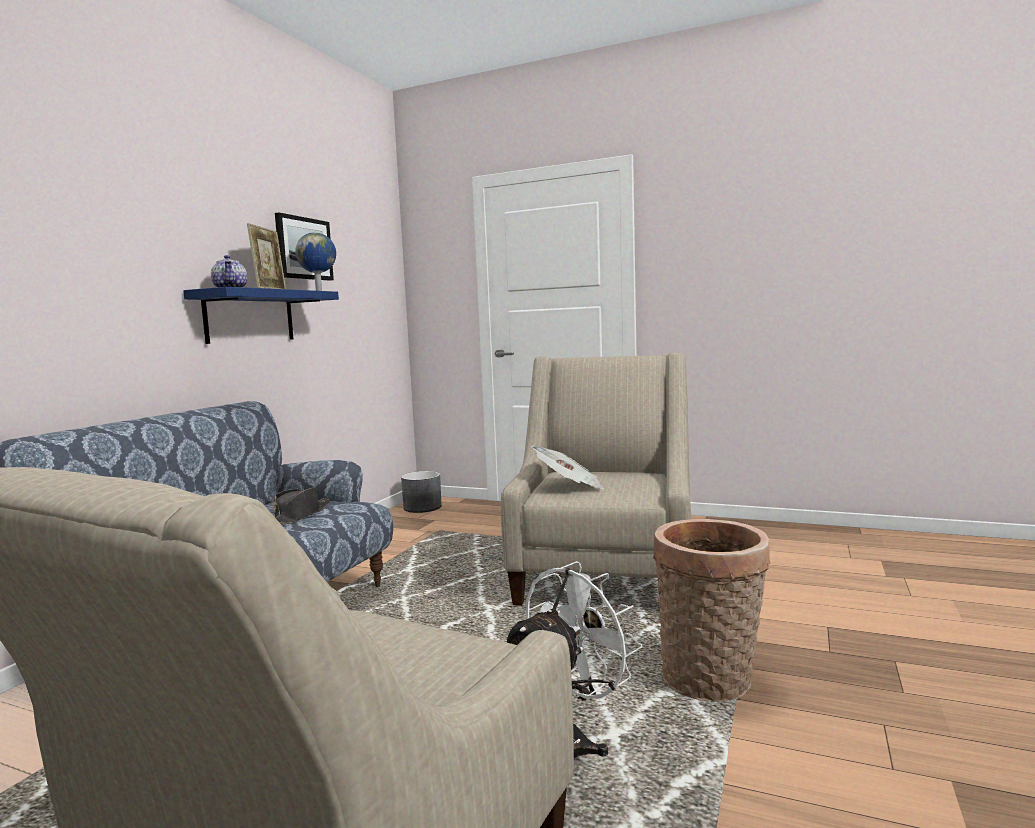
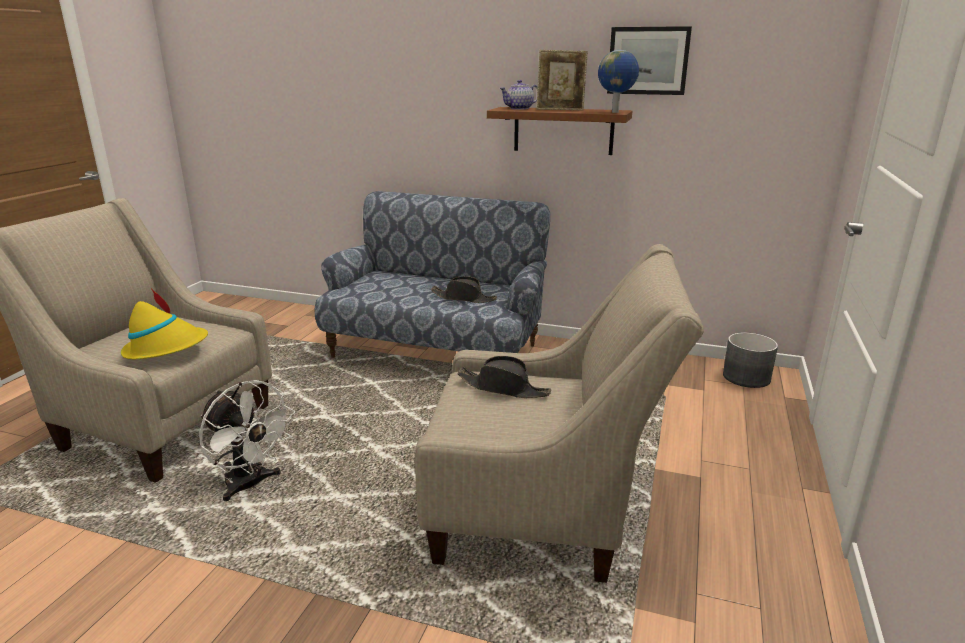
camera: 85 degrees right, 15 degrees up
(250, 317) = (563, 130): blue shelf -> brown shelf
(420, 644) = (166, 348): none -> yellow hat
(569, 486) = (503, 388): newspaper -> black hat
(711, 682) = (296, 567): basket -> none

